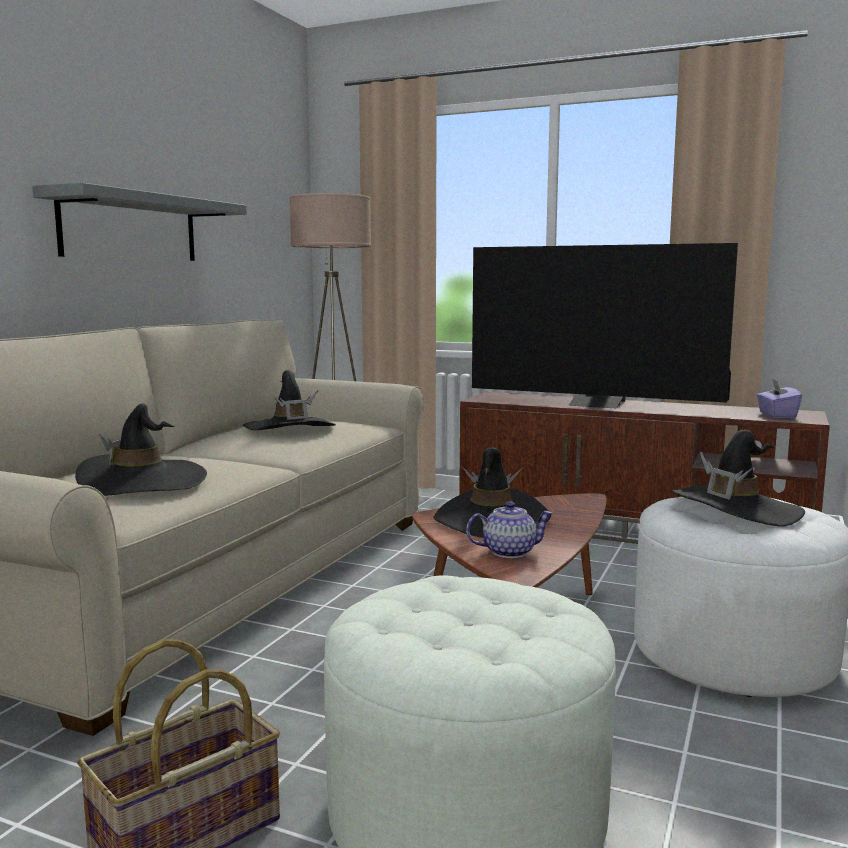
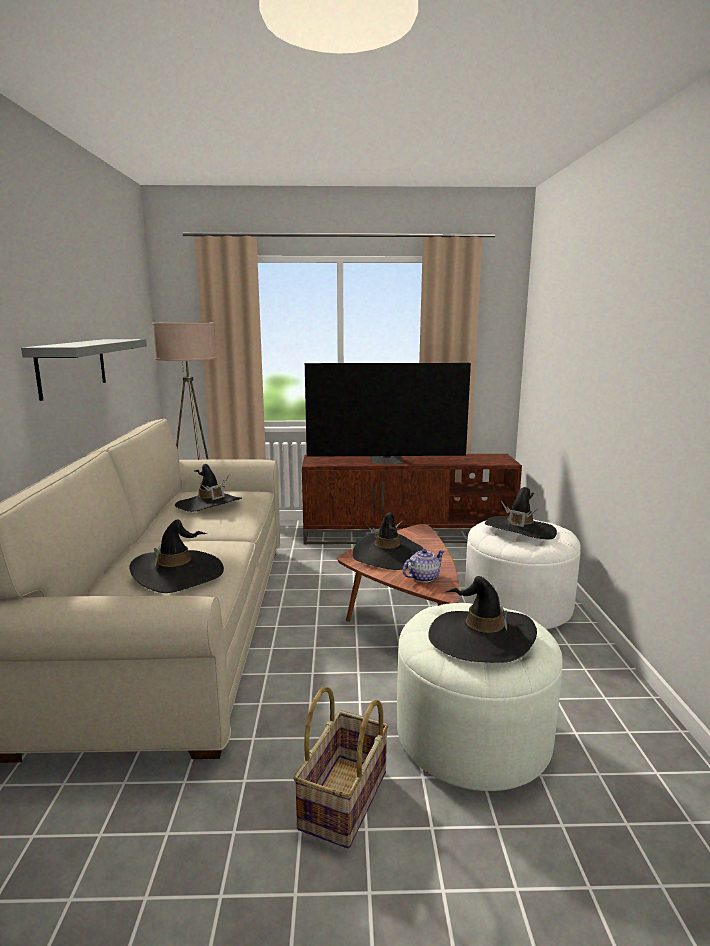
camera: 25 degrees left, 5 degrees up
(457, 623) = (481, 638): none -> black hat
(776, 415) = (489, 460): purple tissue box -> none

